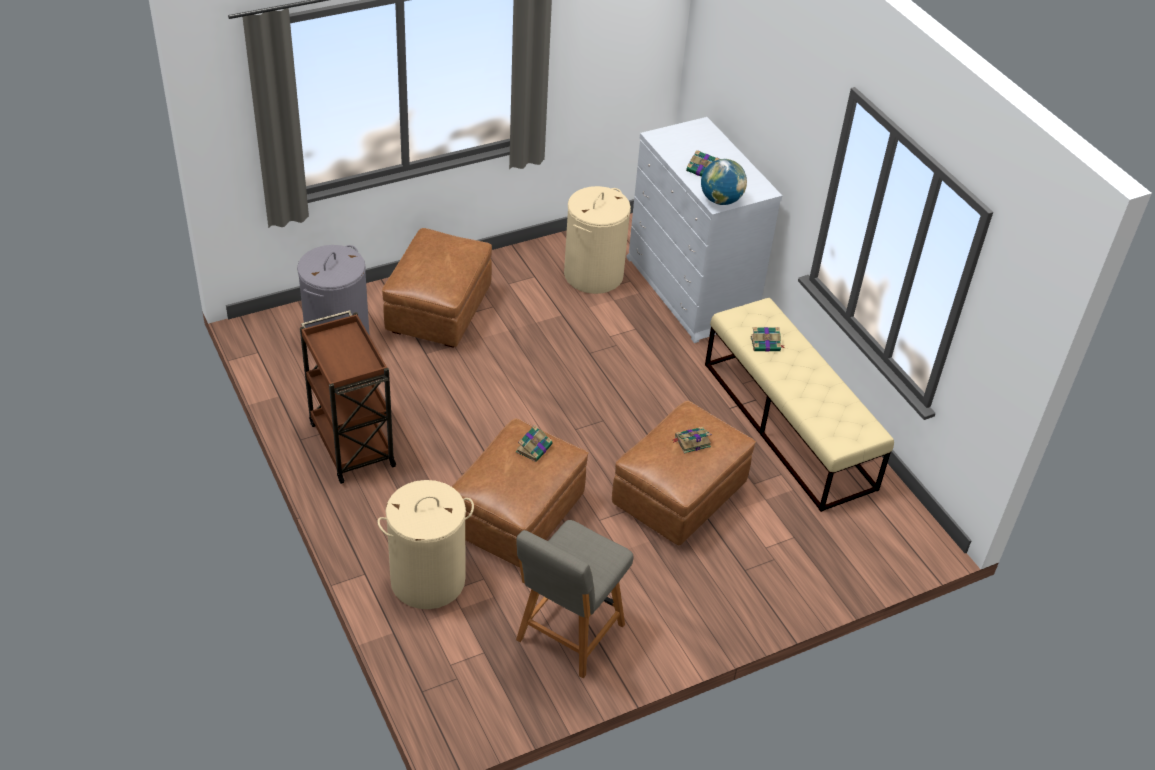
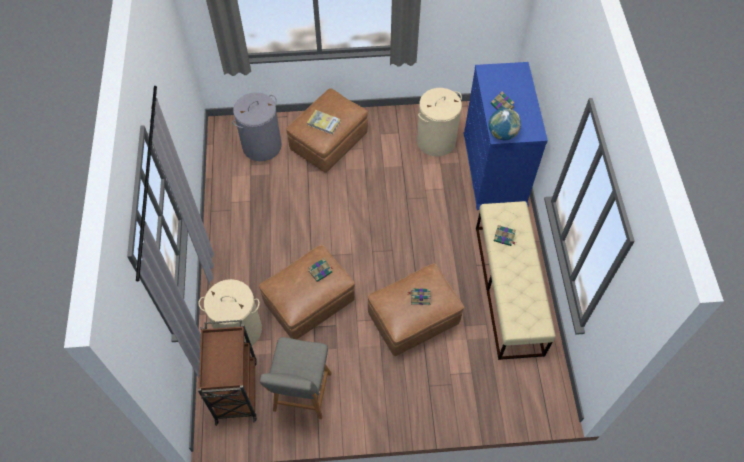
camera: 25 degrees right, 15 degrees up
(351, 443) = (237, 222): brown cart -> brown cart (236, 389)
(438, 269) = (324, 123): none -> book
(568, 635) = (301, 394): grey chair -> grey chair turned 45 degrees counterclockwise
(692, 290) = (494, 169): white dresser -> blue dresser

